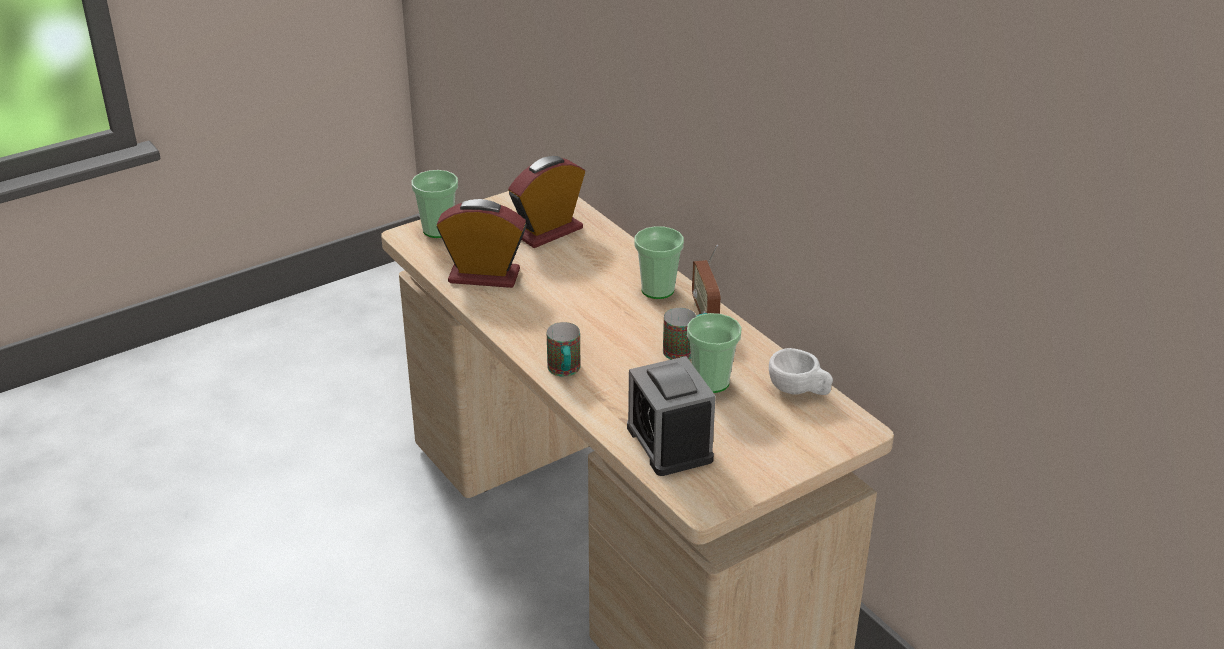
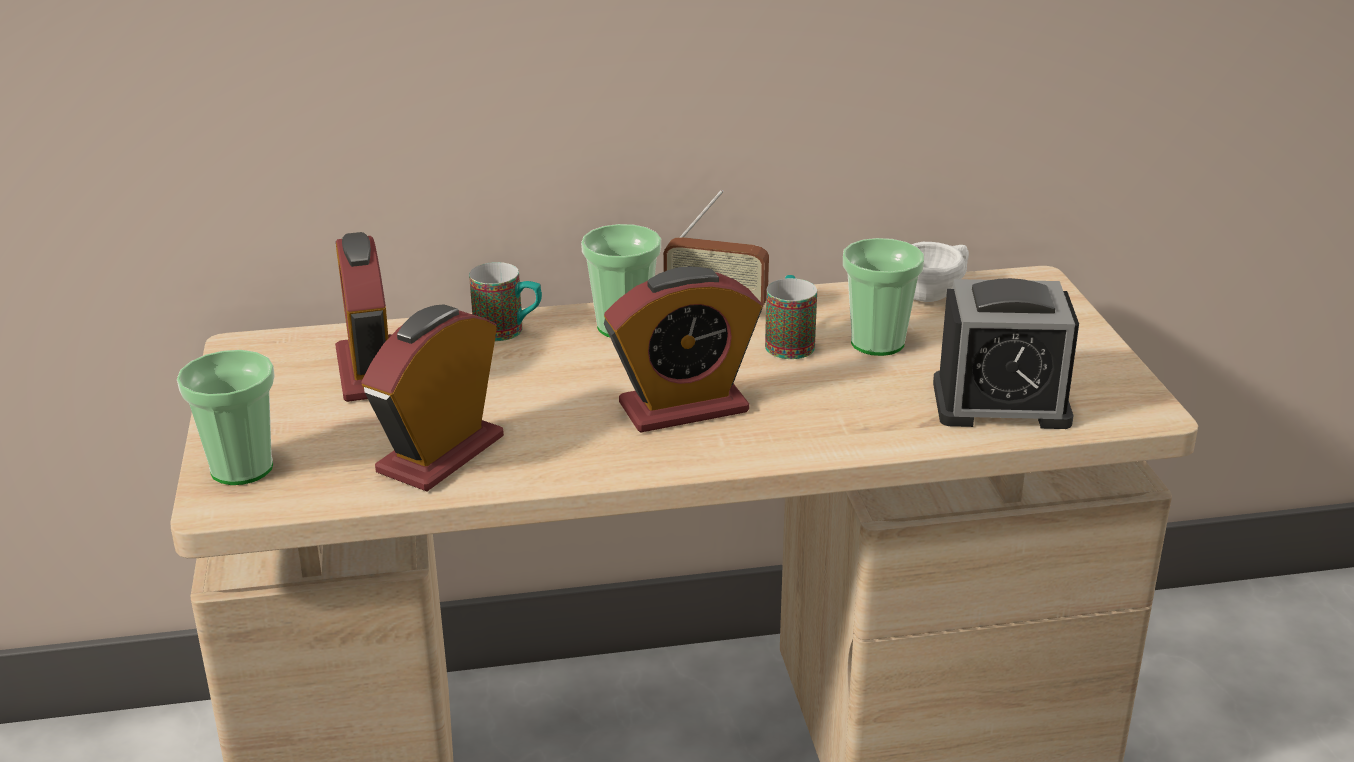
camera: 65 degrees left, 5 degrees down
(564, 371) = (774, 442): mug -> mug (509, 331)
(581, 333) = (683, 408): none -> alarm clock

